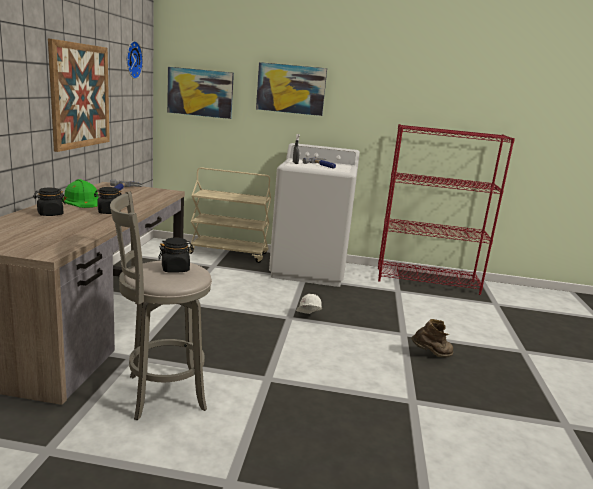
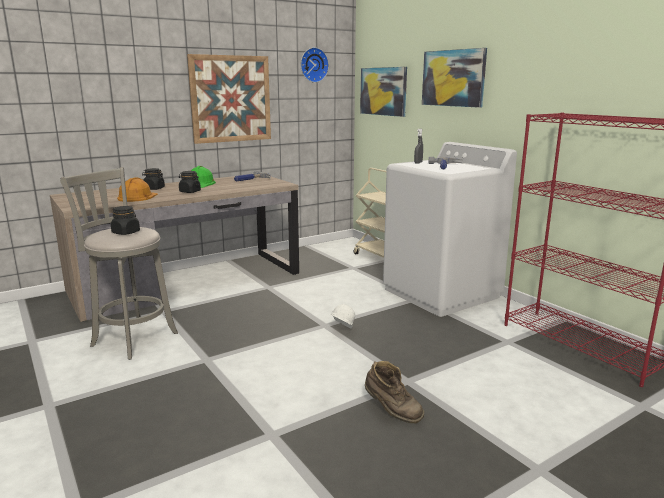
camera: 50 degrees right, 0 degrees up
(72, 227) = (137, 197): none -> orange hard hat

